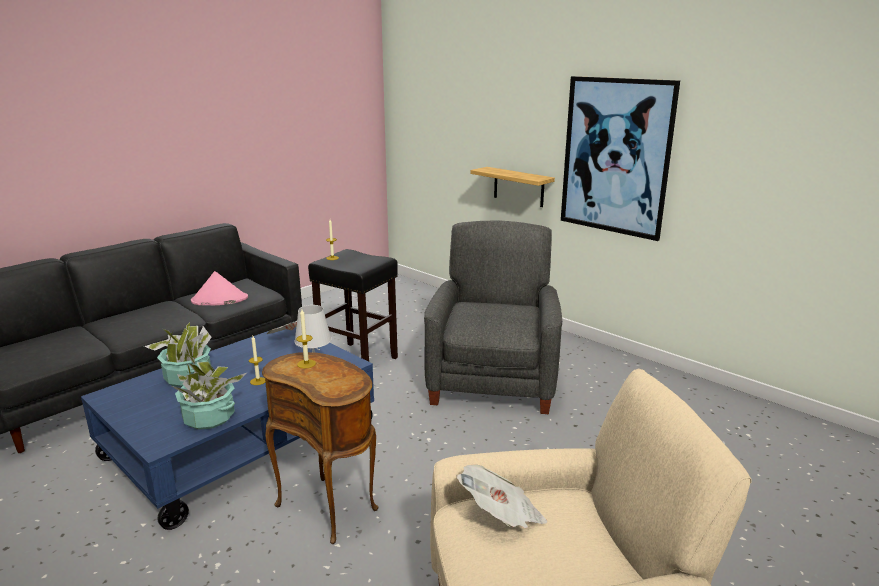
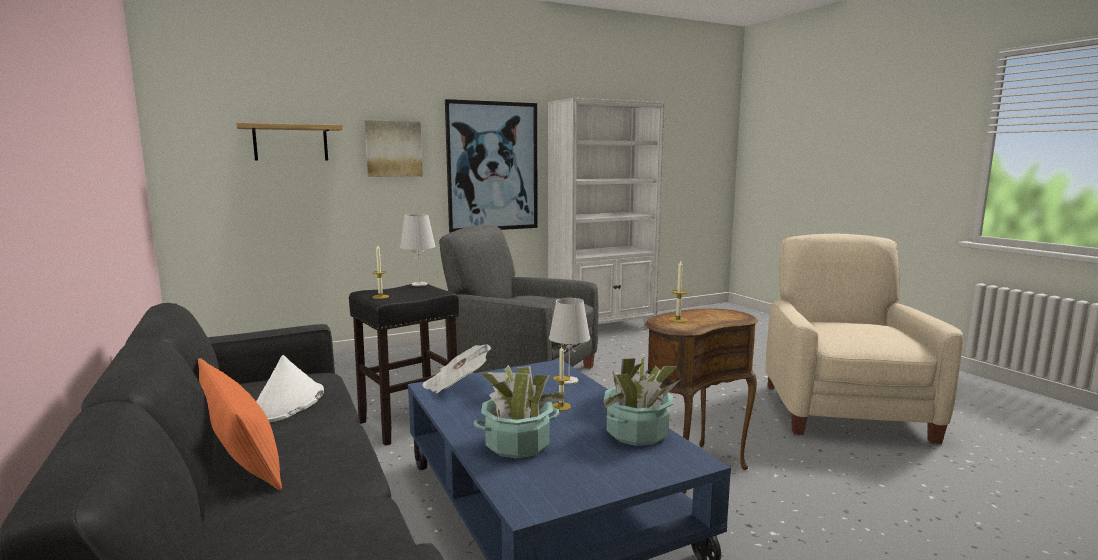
camera: 70 degrees left, 10 degrees down
(150, 310) = (241, 456): none -> orange pillow
(219, 300) = (287, 404): pink hat -> white hat
(381, 259) = (419, 284): none -> white table lamp
(501, 516) = (839, 333): newspaper -> none
(518, 187) = (394, 210): shelf -> shelf (291, 142)
(523, 126) = (393, 149): none -> picture
(699, 398) = (603, 328): none -> white bookcase

